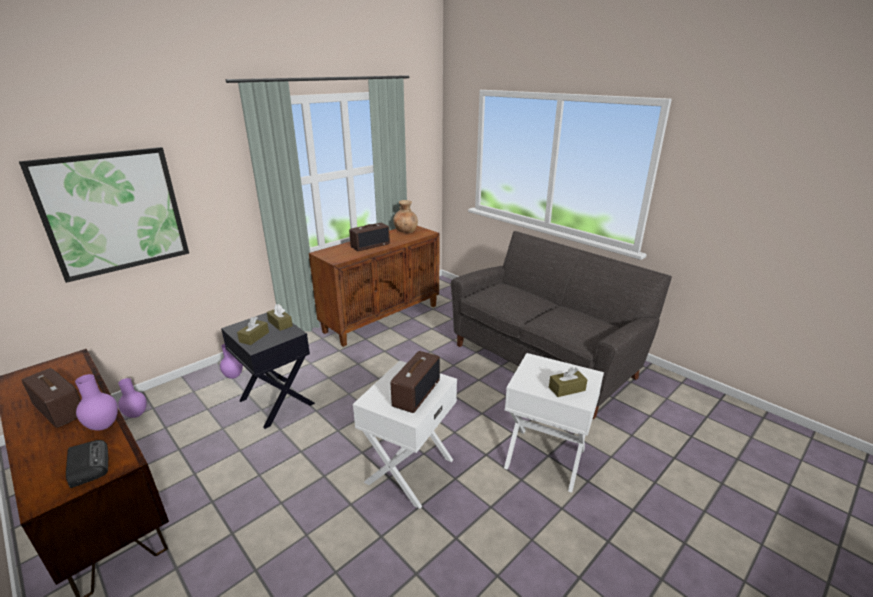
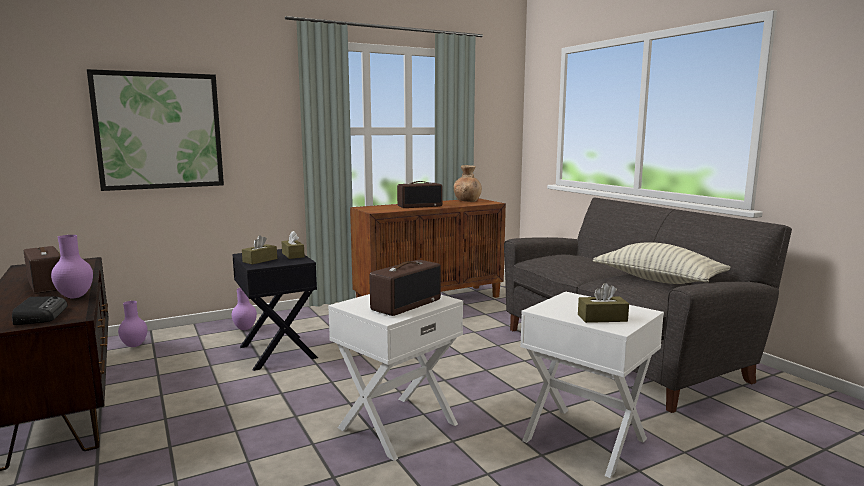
camera: 15 degrees right, 15 degrees down
(580, 319) = (658, 280): none -> pillow

